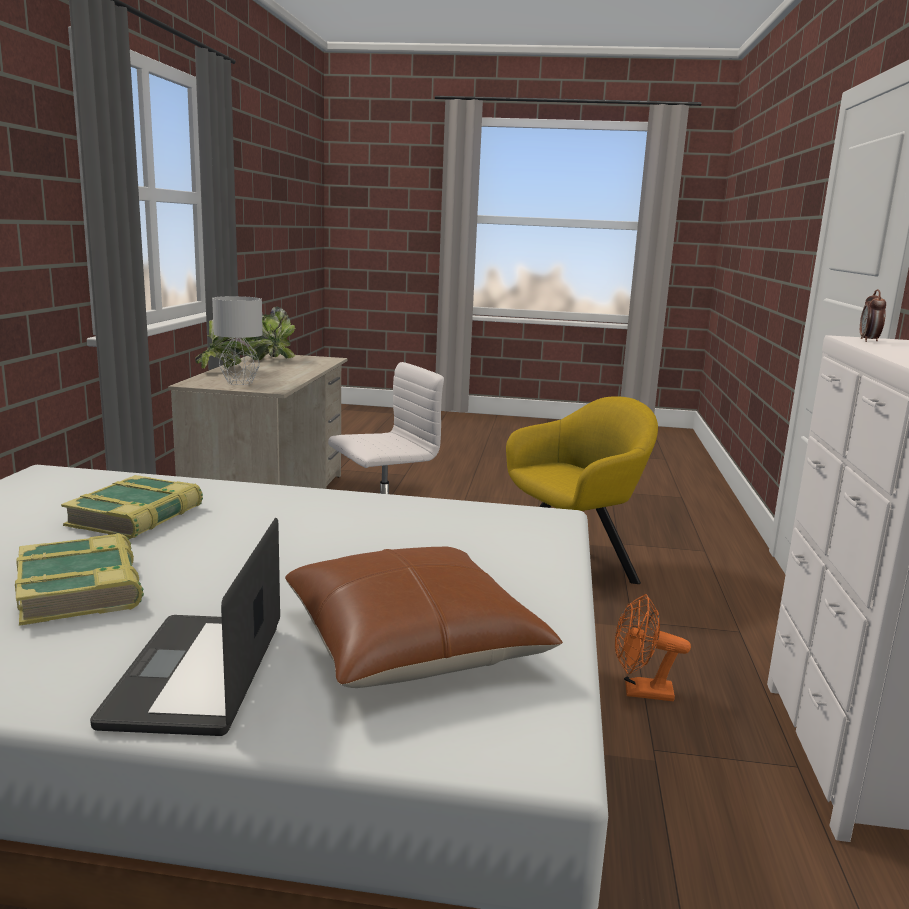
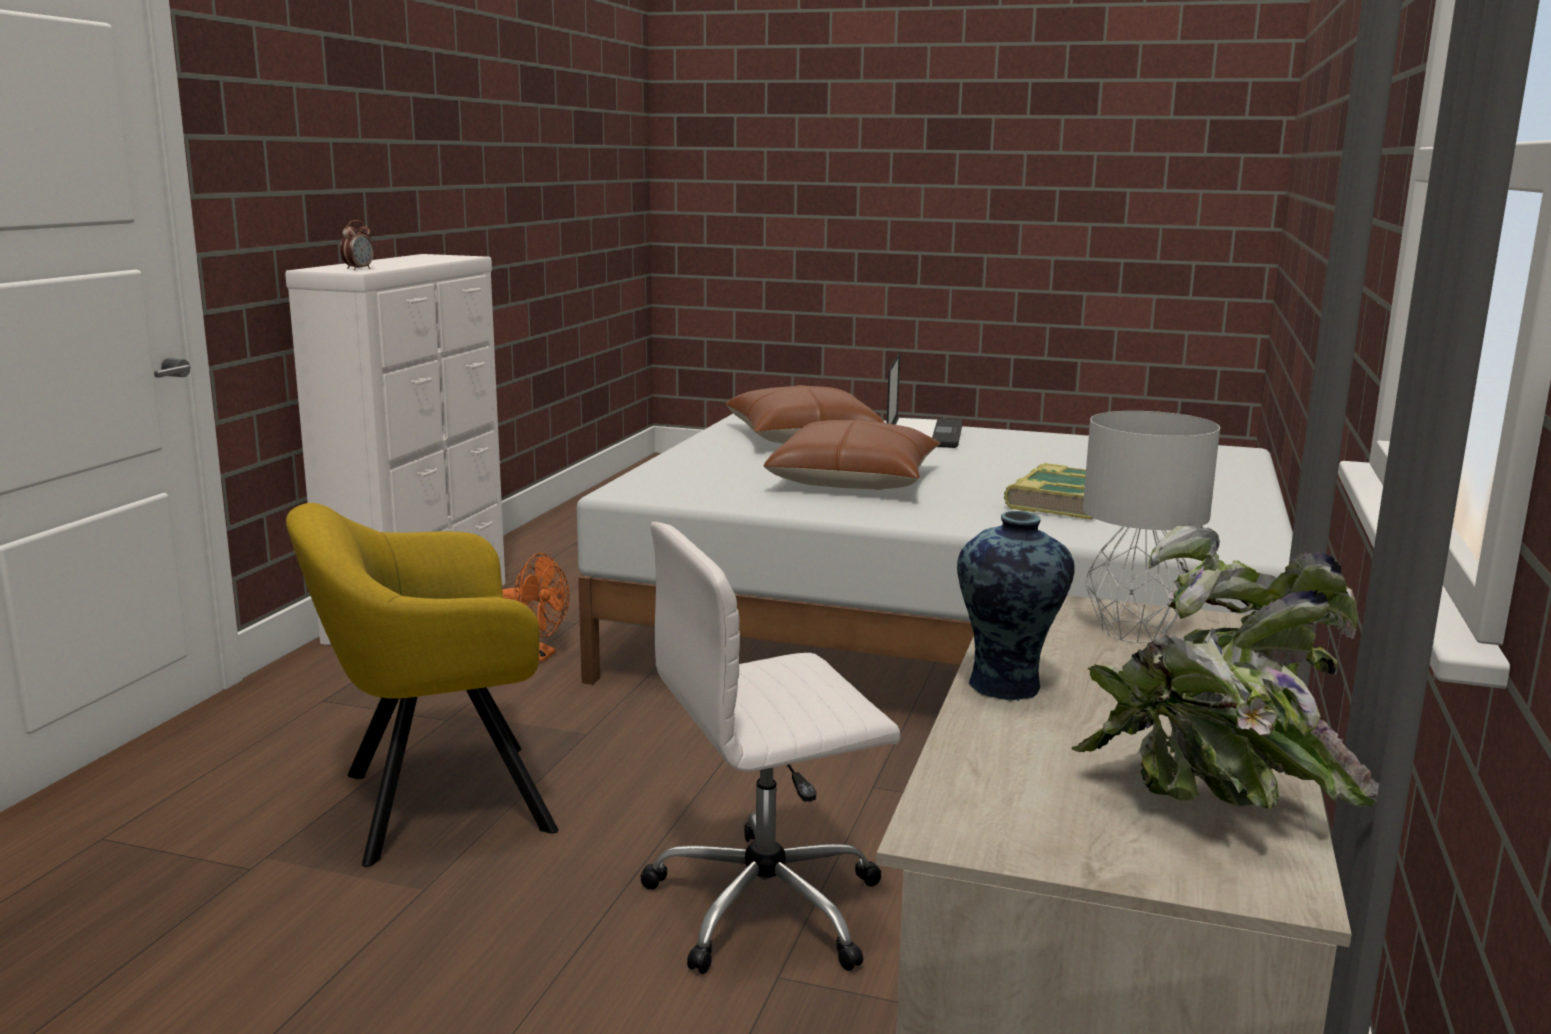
camera: 170 degrees left, 0 degrees up
(81, 589) = (1037, 463): book -> none
(301, 373) = (1007, 687): none -> vase
(337, 540) = (854, 481): none -> brown pillow

